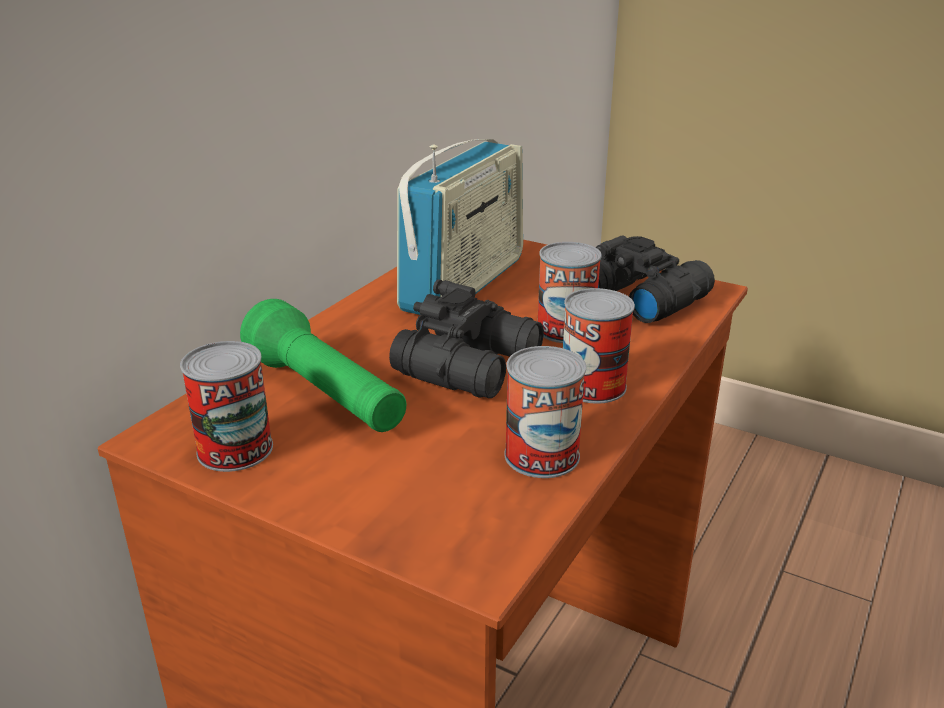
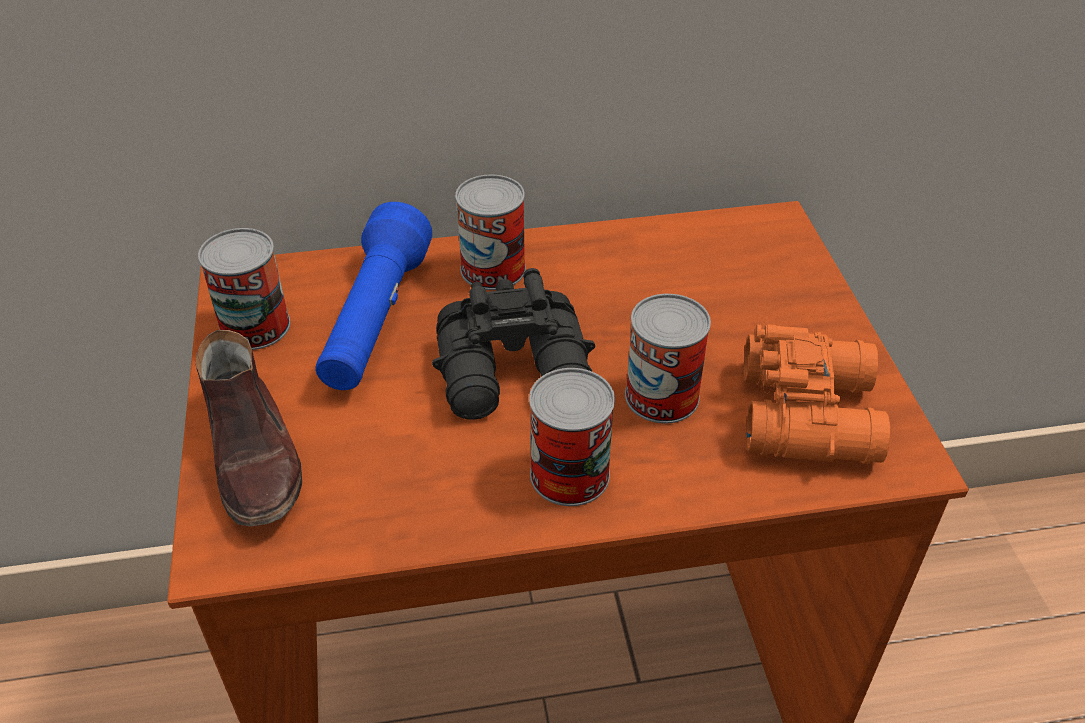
camera: 50 degrees right, 15 degrees up
(326, 395) = (375, 321): green flashlight -> blue flashlight
(389, 506) = (254, 454): none -> brown shoe
(464, 284) = (667, 278): radio -> none
(542, 455) = (411, 504): can -> can (493, 269)
(641, 296) = (811, 412): black binoculars -> orange binoculars

